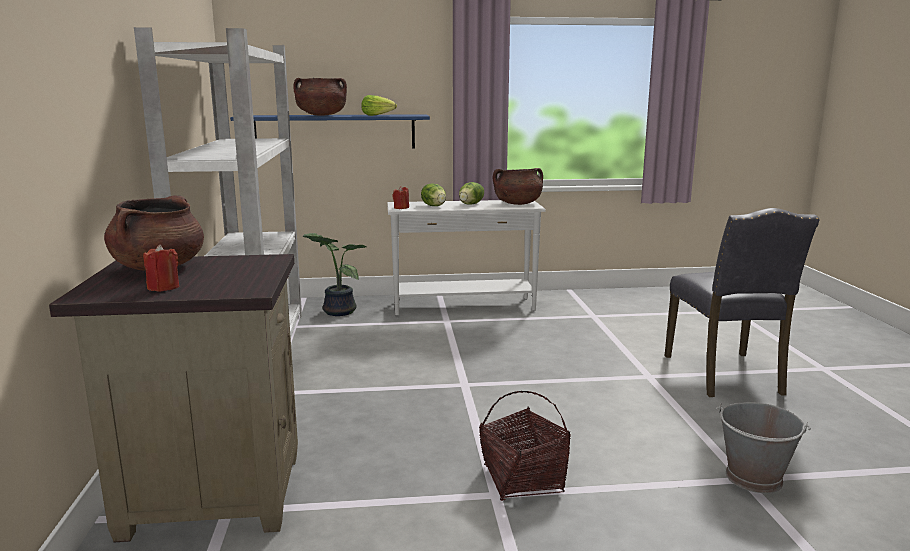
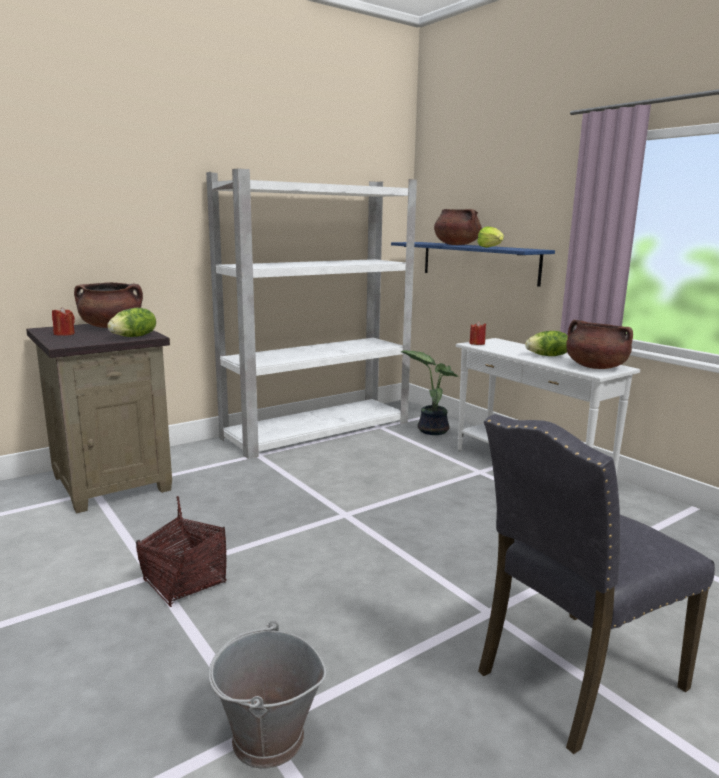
camera: 60 degrees right, 0 degrees up
(434, 206) = (509, 349): lettuce -> lettuce (134, 336)

